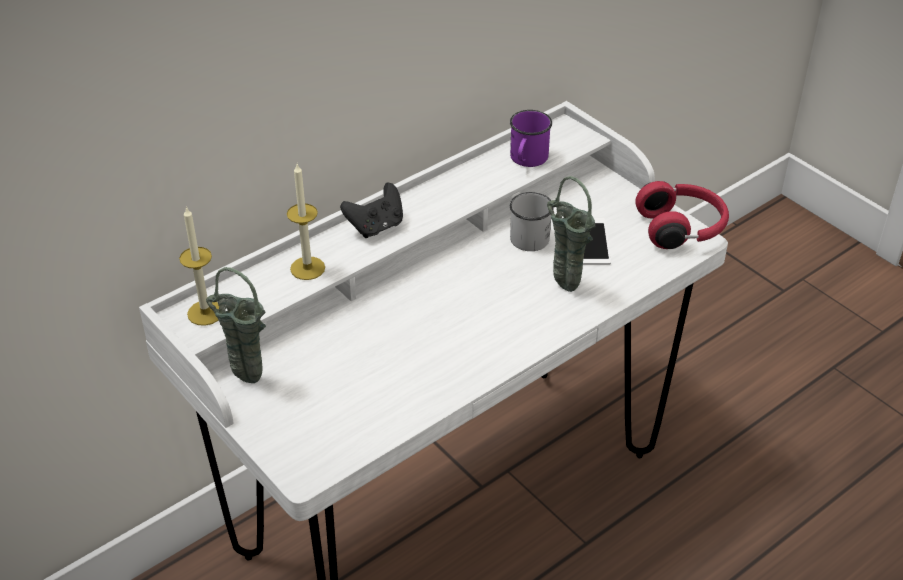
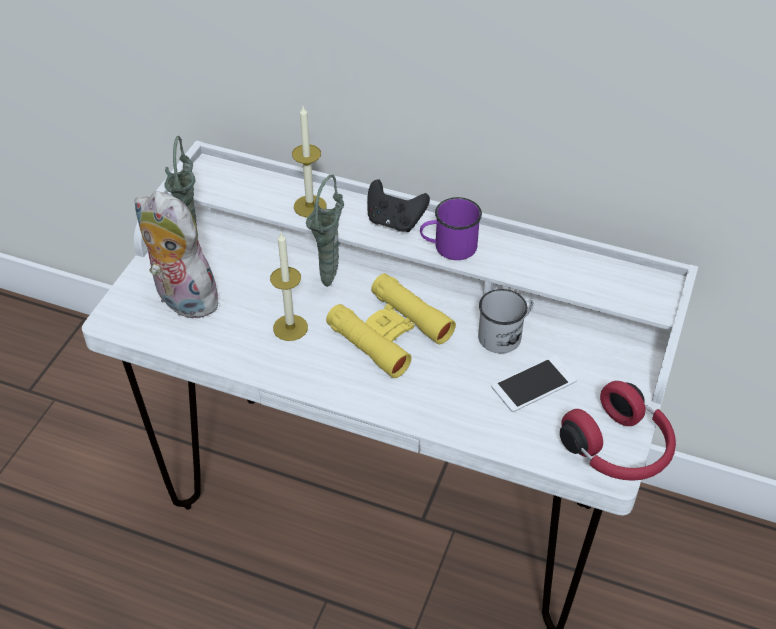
camera: 60 degrees right, 5 degrees up
(205, 313) = (218, 177): candle -> candle (290, 327)
(320, 414) = (181, 299): none -> plush toy
(475, 296) = (390, 332): none -> yellow binoculars
(527, 160) = (578, 278): purple mug -> purple mug (449, 247)
(562, 286) = (451, 389): green vase -> green vase (330, 279)

